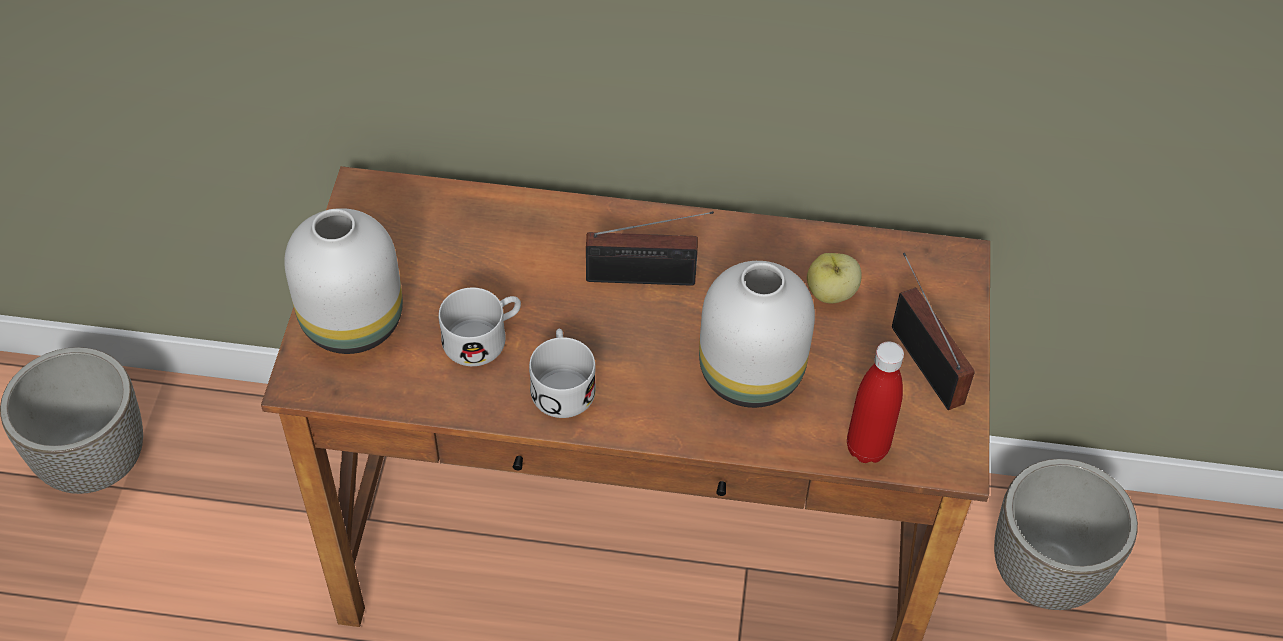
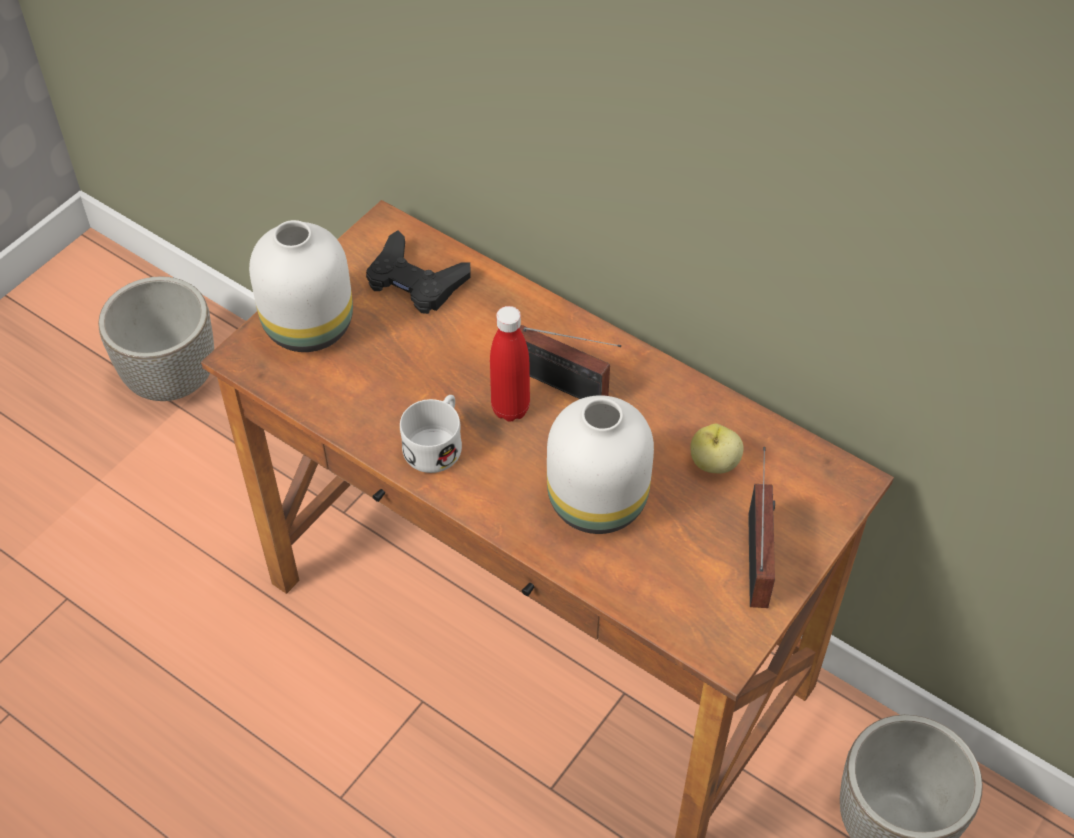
camera: 30 degrees right, 0 degrees up
(432, 234) = (415, 281): none -> black game controller
(484, 338) = (400, 380): white mug -> none
(867, 448) = (655, 607): red bottle -> red bottle (510, 409)

